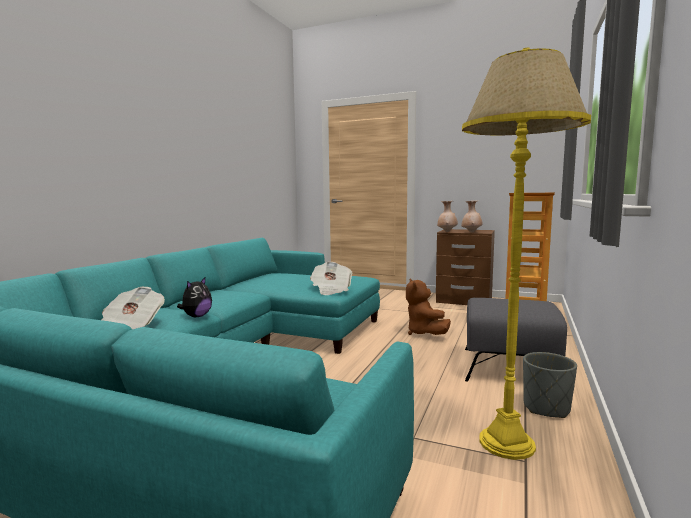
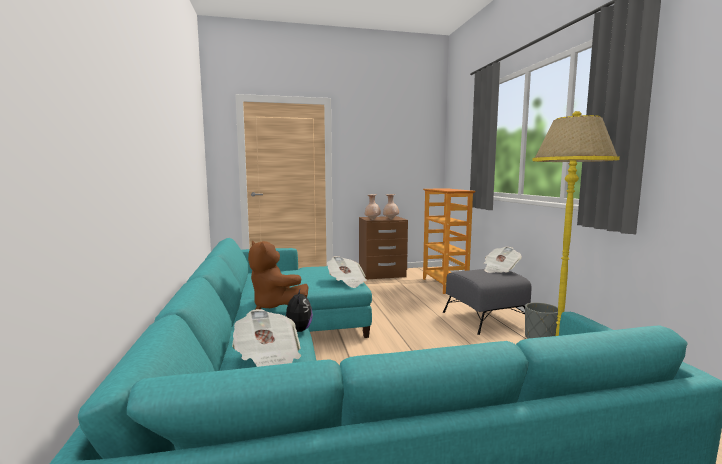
camera: 35 degrees left, 0 degrees up
(424, 333) = (399, 306): brown plush toy -> brown plush toy (274, 306)
(539, 303) = (500, 270): none -> newspaper

